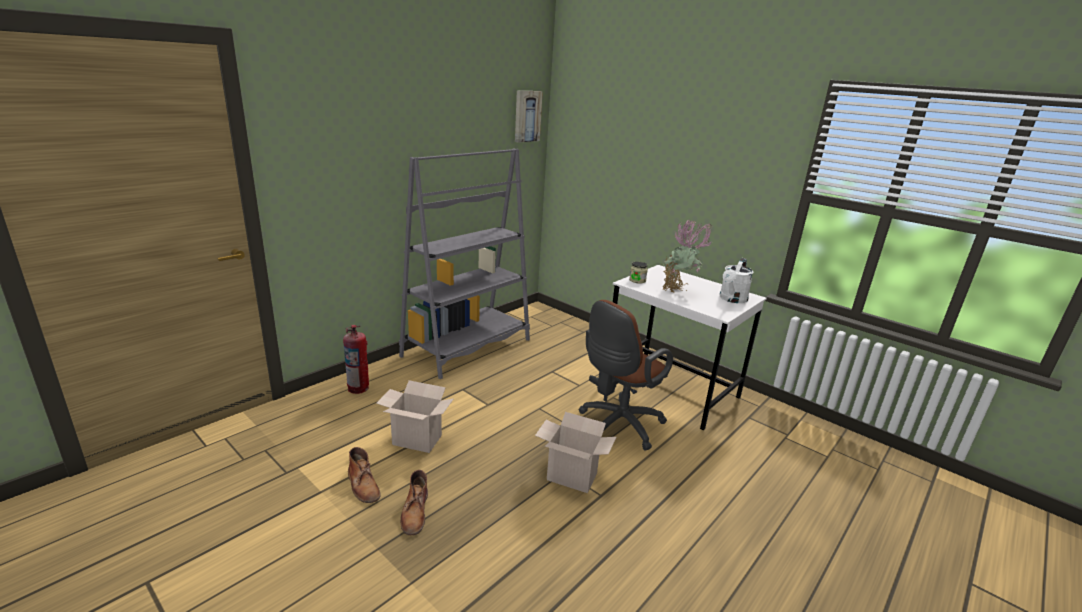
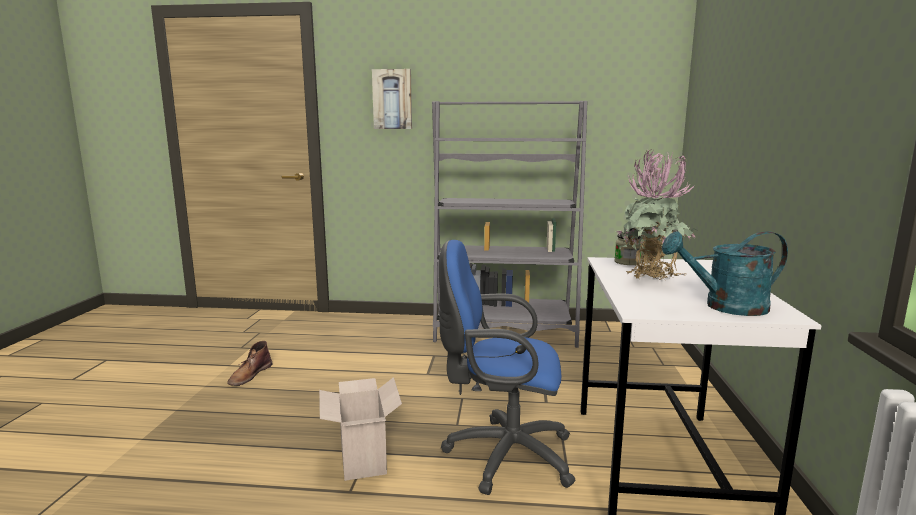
camera: 55 degrees right, 10 degrees down
(359, 388) = (372, 324): fire extinguisher -> none
(415, 440) = (329, 368): cardboard box -> none
(415, 512) = (232, 405): brown boot -> none
(526, 116) = (644, 71): picture -> picture (392, 99)
(617, 426) = (502, 455): brown office chair -> blue office chair
(732, 299) = (725, 307): white watering can -> turquoise watering can

